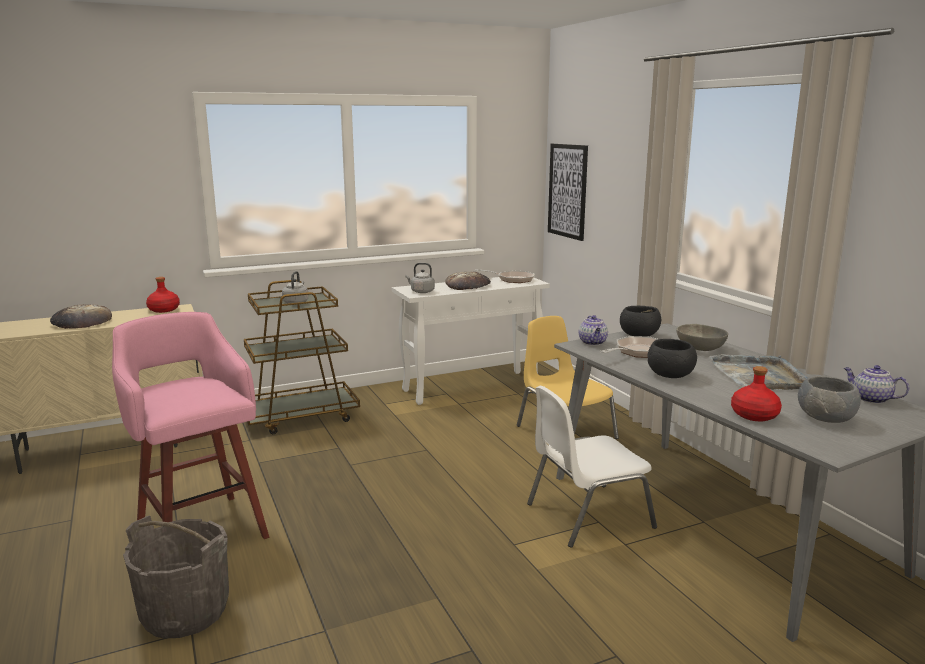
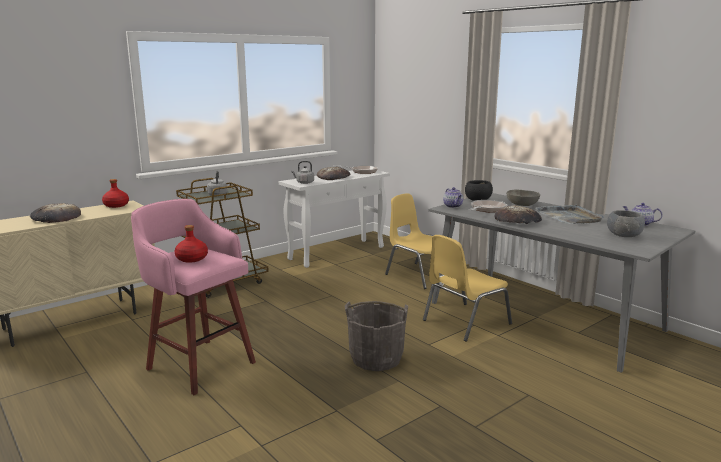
camera: 15 degrees left, 0 degrees up
(185, 611) = (227, 415): grey bucket -> grey bucket (376, 358)
(567, 191) = (395, 106): picture -> none
(587, 515) = (464, 322): white chair -> yellow chair
(670, 375) = (517, 220): black bowl -> bread
(754, 415) = (584, 237): red bottle -> red bottle (192, 258)

